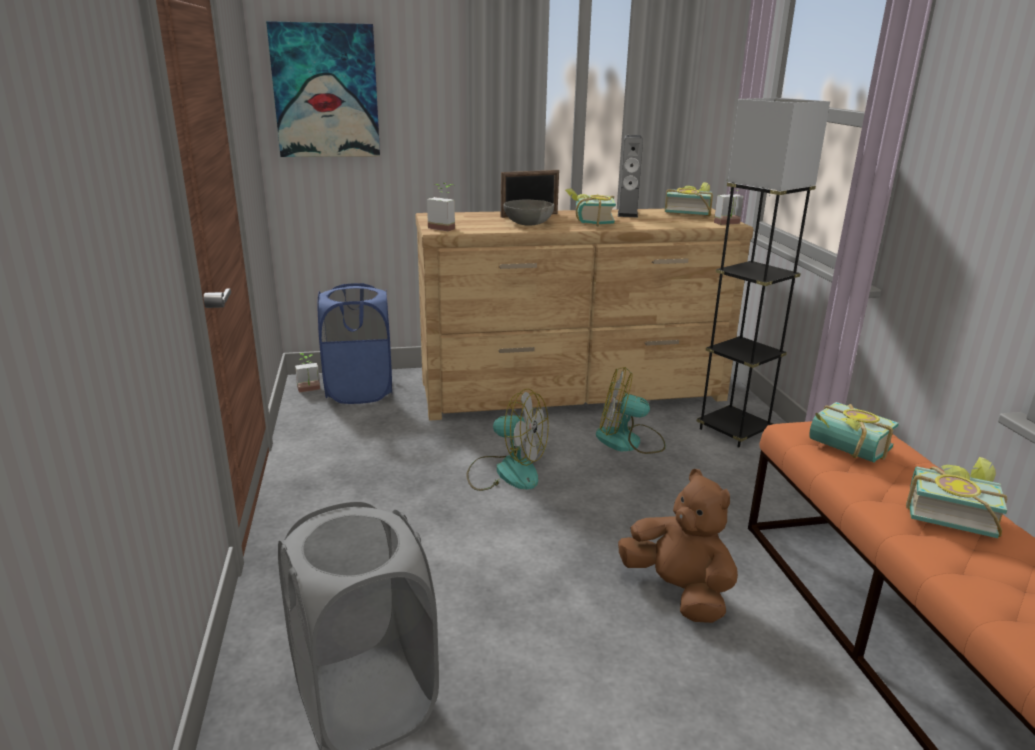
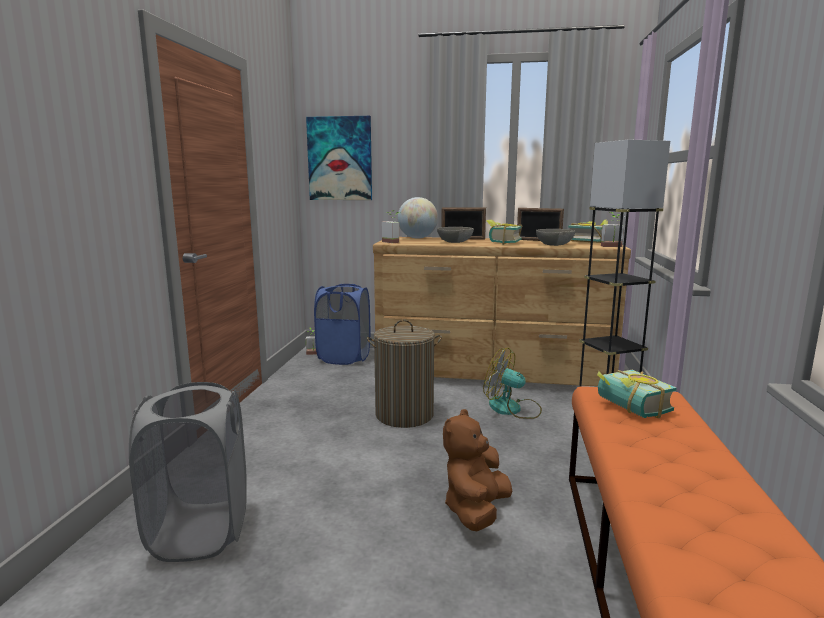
camera: 20 degrees right, 10 degrees down
(464, 216) = (417, 238): none -> globe
(506, 472) = (404, 415): fan -> laundry basket
(627, 214) = (538, 240): speaker -> picture frame
(658, 223) = (554, 245): none -> grey bowl
(678, 591) = (476, 511): brown plush toy -> brown plush toy turned 135 degrees counterclockwise
(949, 512) = (687, 461): book -> none

